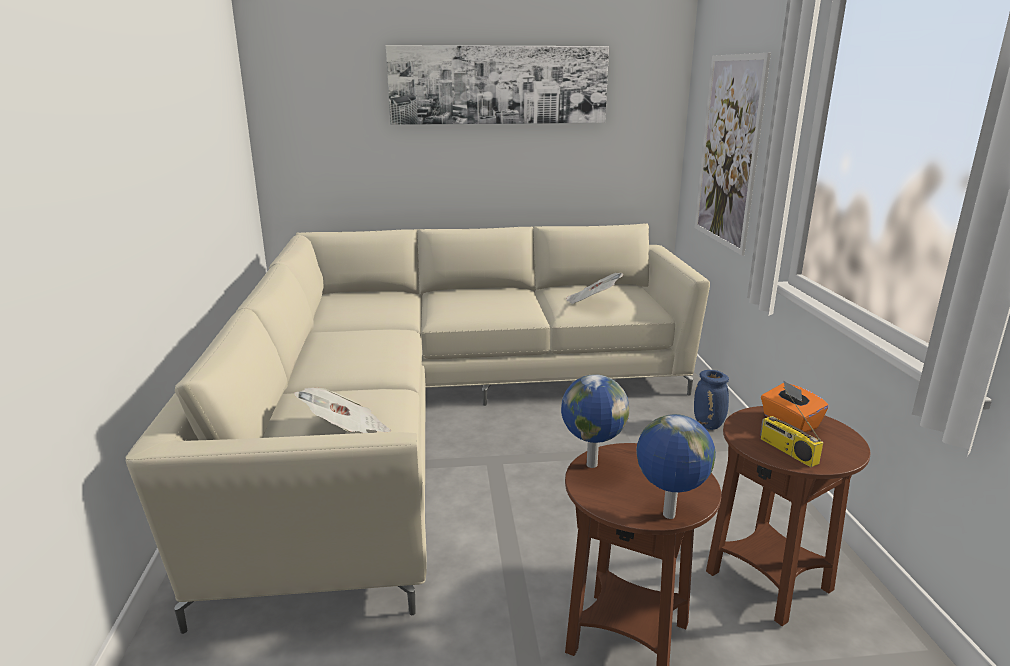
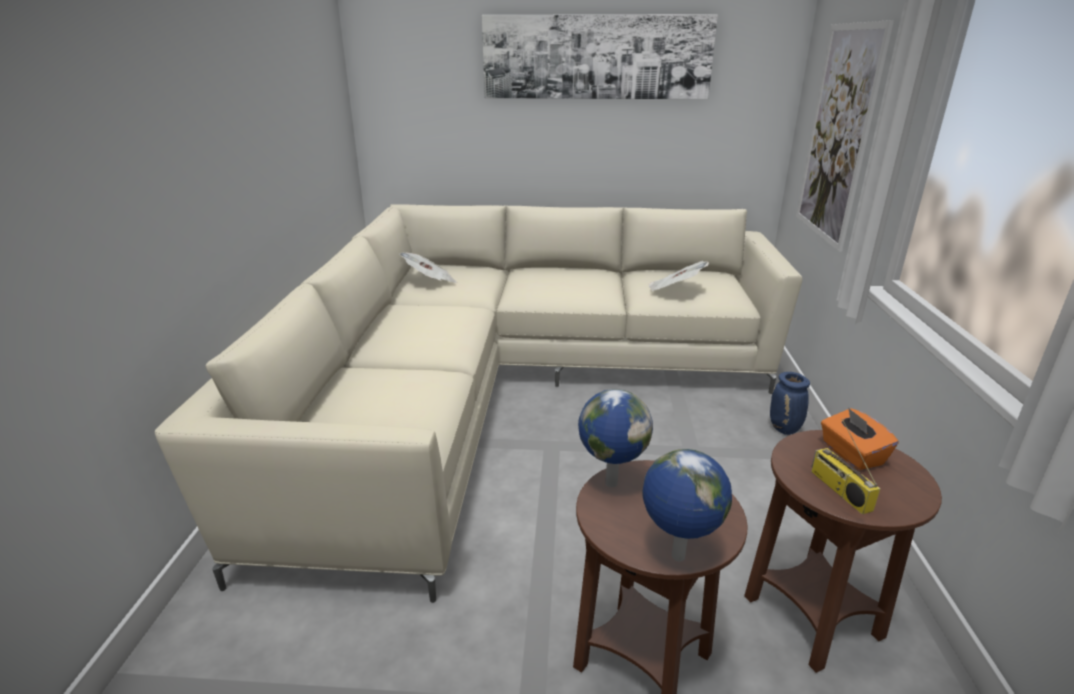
camera: 10 degrees right, 5 degrees up
(346, 432) = (385, 415): newspaper -> newspaper (430, 282)

